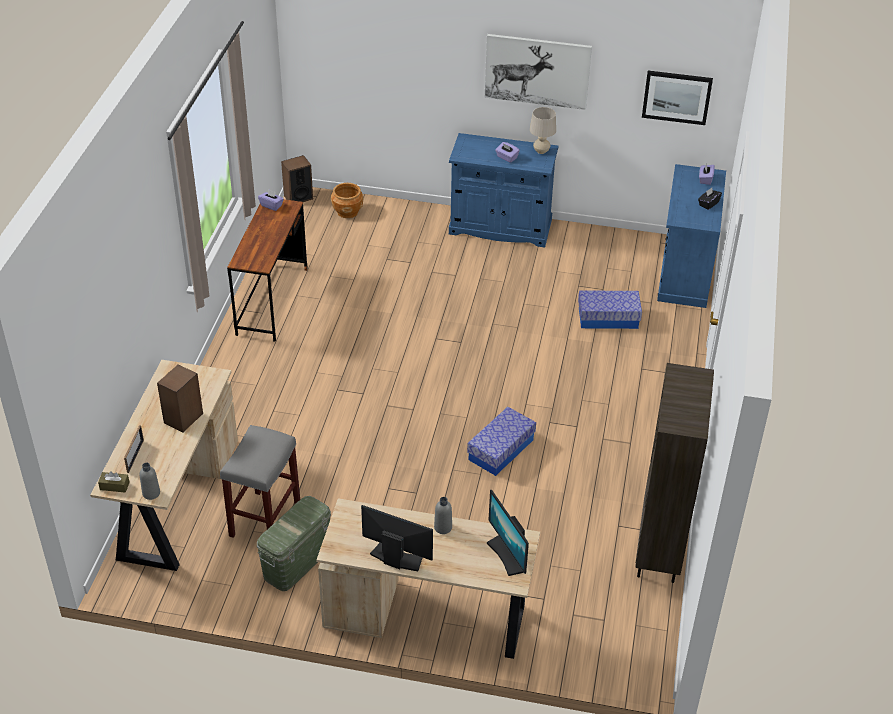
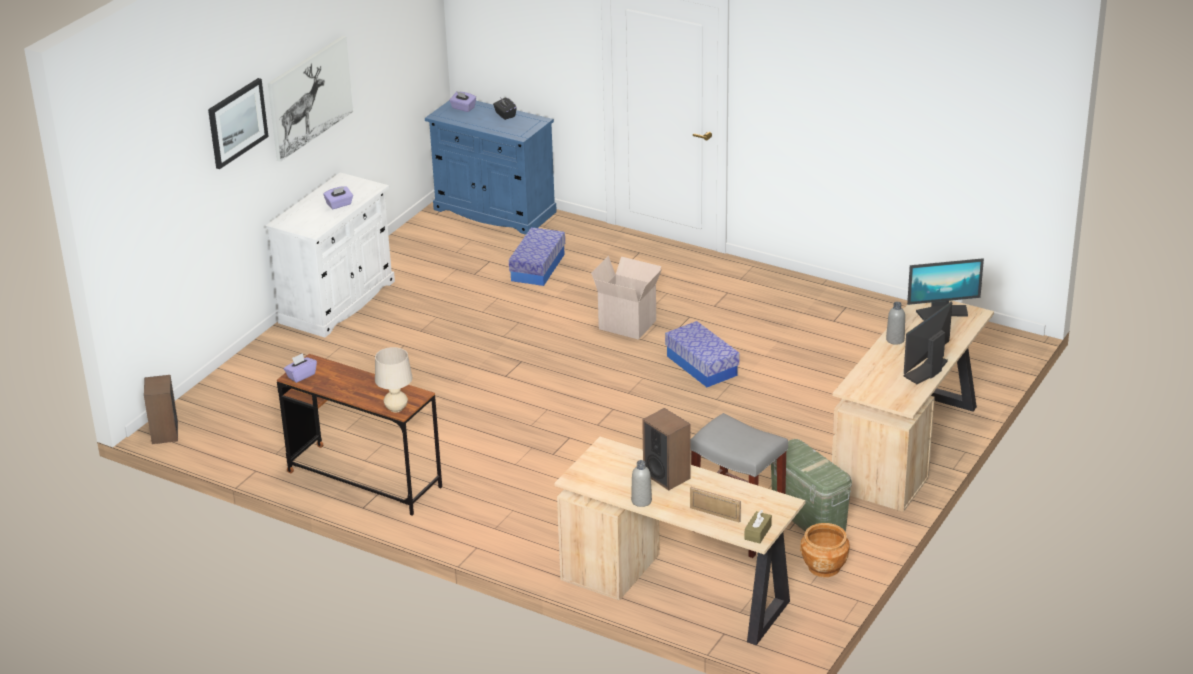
camera: 70 degrees left, 10 degrees down
(151, 493) = (779, 508): grey bottle -> grey bottle (641, 501)
(347, 212) = (225, 400): brown planter -> brown planter (824, 567)
(500, 227) = (337, 302): blue cabinet -> white cabinet
(541, 151) = (343, 183): beige table lamp -> beige table lamp (396, 408)
(546, 391) = (629, 324): none -> cardboard box
(660, 551) = (874, 306): brown bookcase -> none
(676, 97) = (405, 46): picture -> picture (237, 122)

